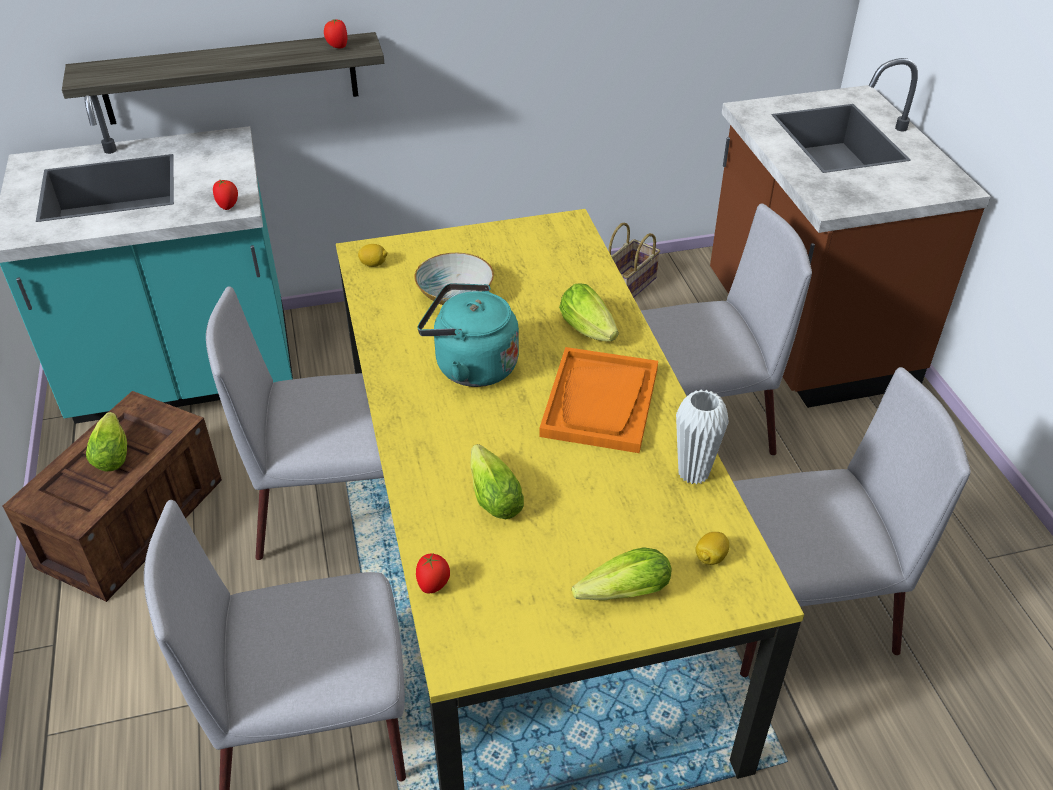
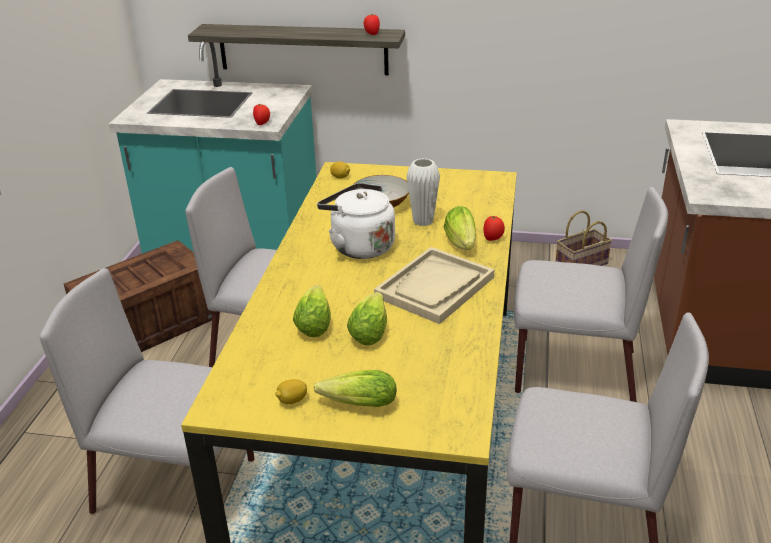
camera: 25 degrees right, 10 degrees down
(113, 452) = (143, 270): lettuce -> lettuce (371, 329)
(433, 586) = (234, 363): tomato -> tomato (493, 239)
(471, 366) = (359, 246): turquoise kettle -> white kettle
(600, 402) = (435, 287): orange tray -> beige tray
(693, 473) = (471, 346): white vase -> white vase (423, 221)
(710, 557) = (442, 401): lemon -> lemon (292, 401)

